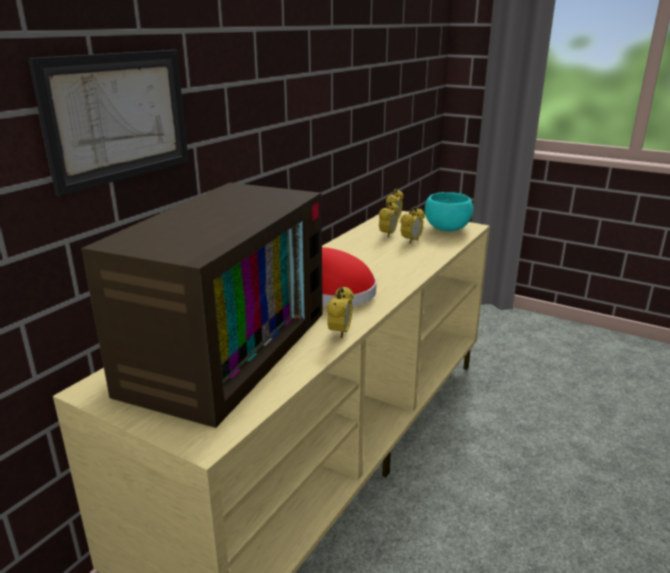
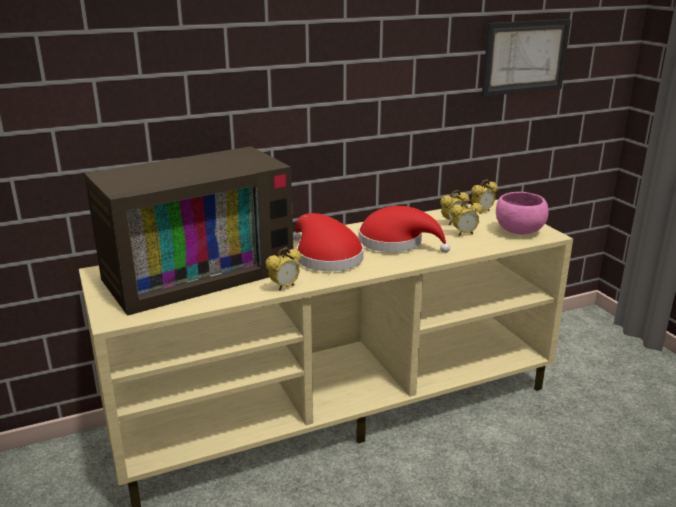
camera: 35 degrees right, 0 degrees up
(118, 117) = (153, 88): picture -> picture (525, 57)
(370, 262) = (396, 242): none -> red hat
(446, 229) = (519, 231): turquoise bowl -> pink bowl

